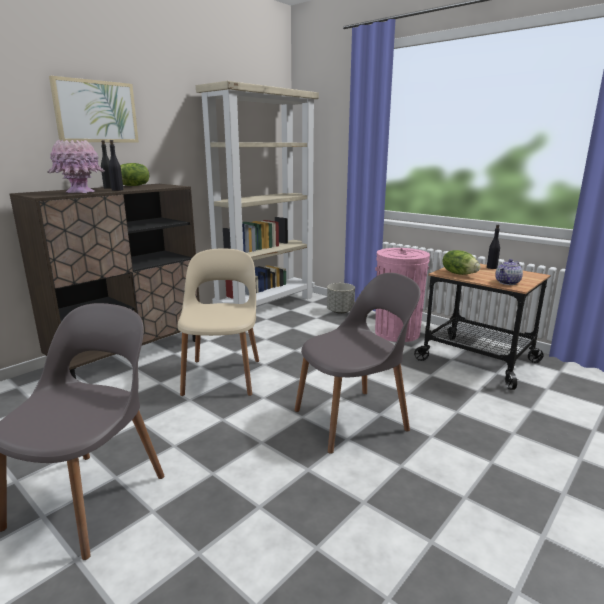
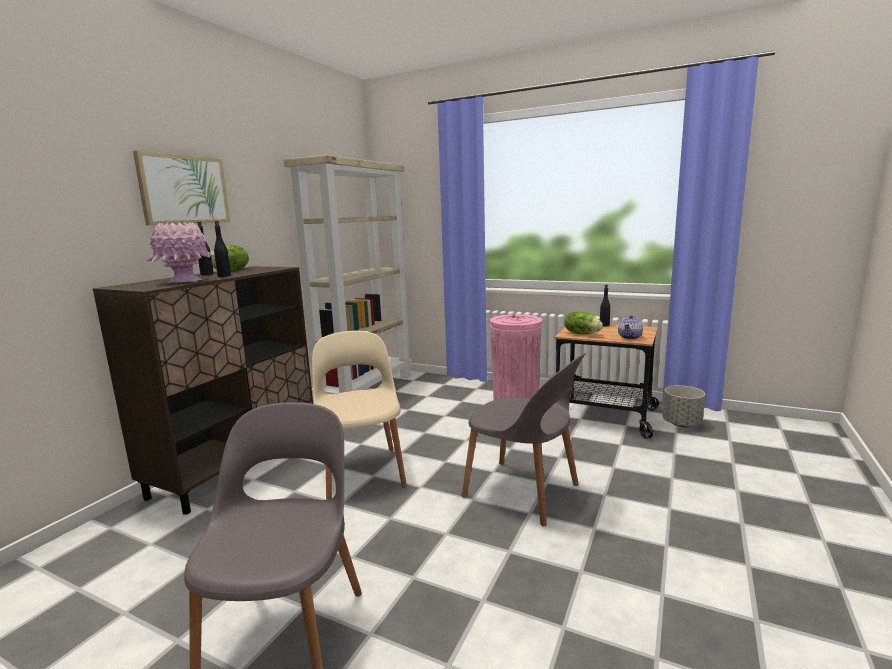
camera: 15 degrees left, 5 degrees down
(340, 311) = (448, 386): grey planter -> grey planter (682, 424)
(353, 419) = (524, 492): grey chair -> grey chair turned 75 degrees clockwise

